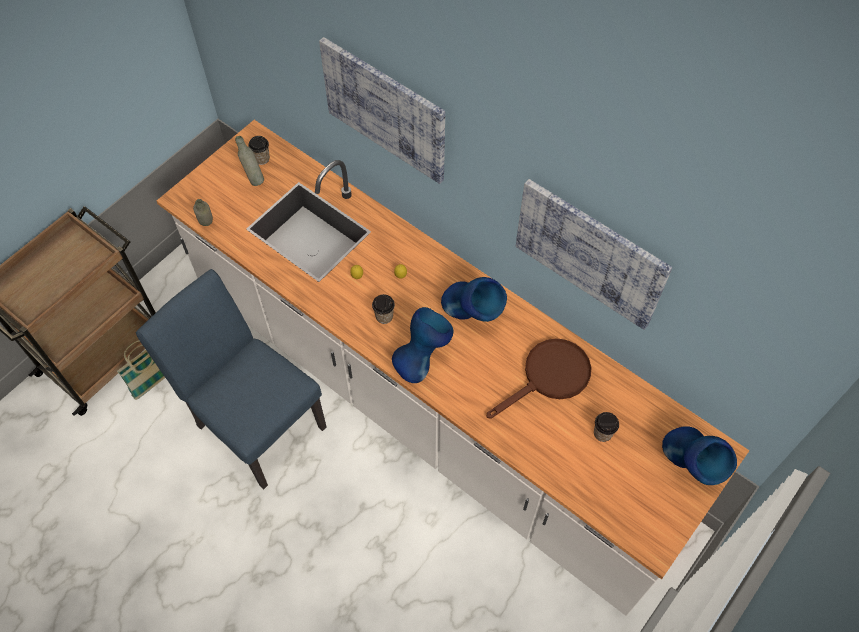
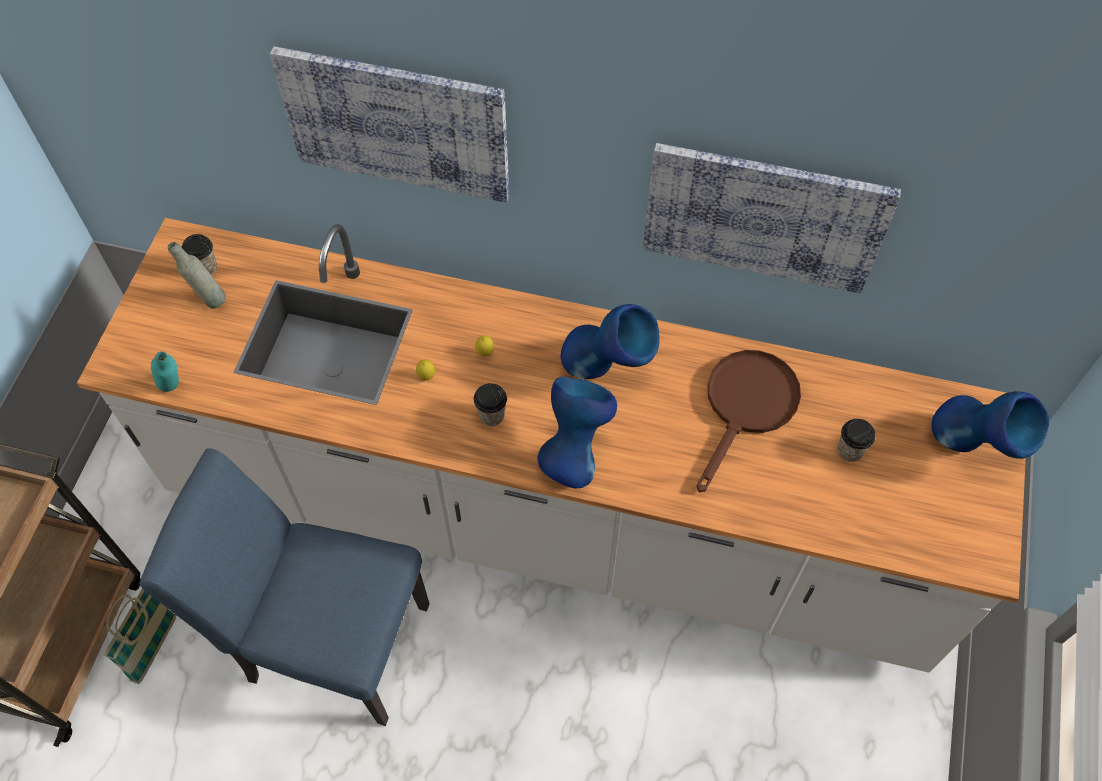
camera: 25 degrees left, 0 degrees up
(208, 227) = (175, 390): grey bottle -> turquoise bottle

